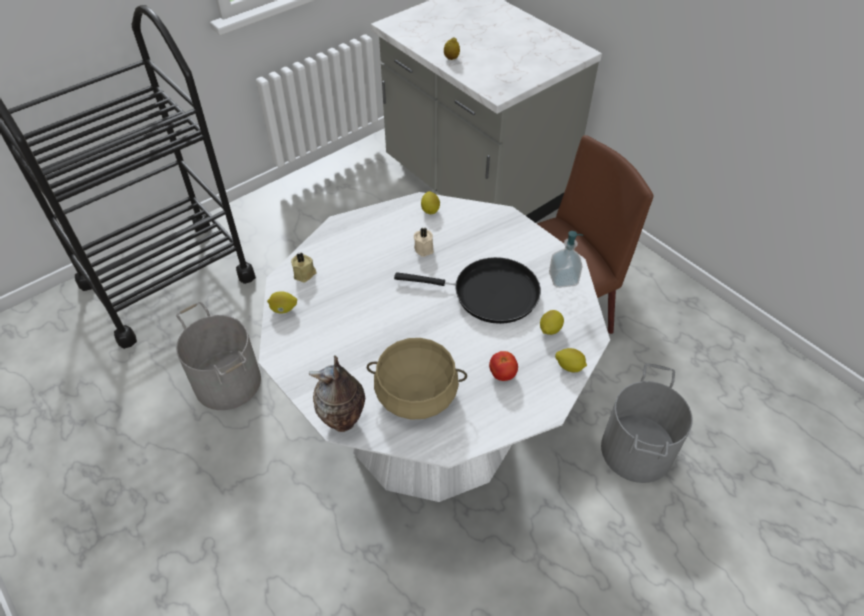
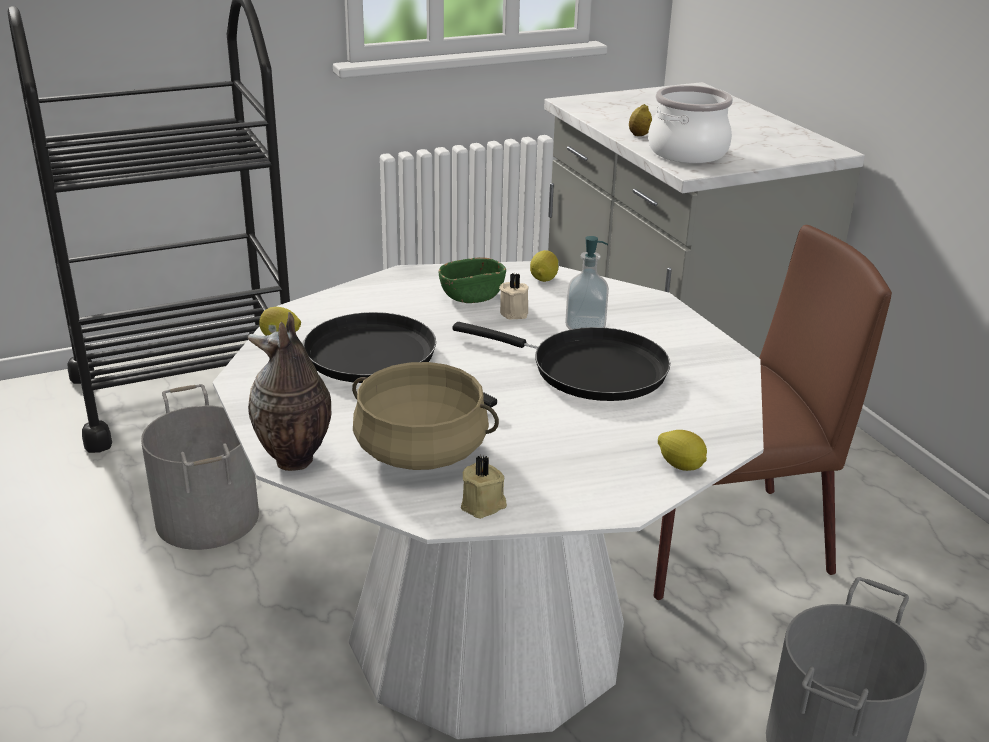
camera: 15 degrees right, 20 degrees down
(305, 274) = (330, 310): beige candle -> beige candle (484, 505)
(357, 315) = (379, 360): none -> black frying pan
(391, 238) = (471, 296): none -> green bowl
(489, 73) = (687, 152): none -> cooking pot
(502, 374) = (567, 455): tomato -> none
(549, 329) = (667, 421): lemon -> none
(563, 279) = (714, 373): soap dispenser -> soap dispenser (585, 325)

